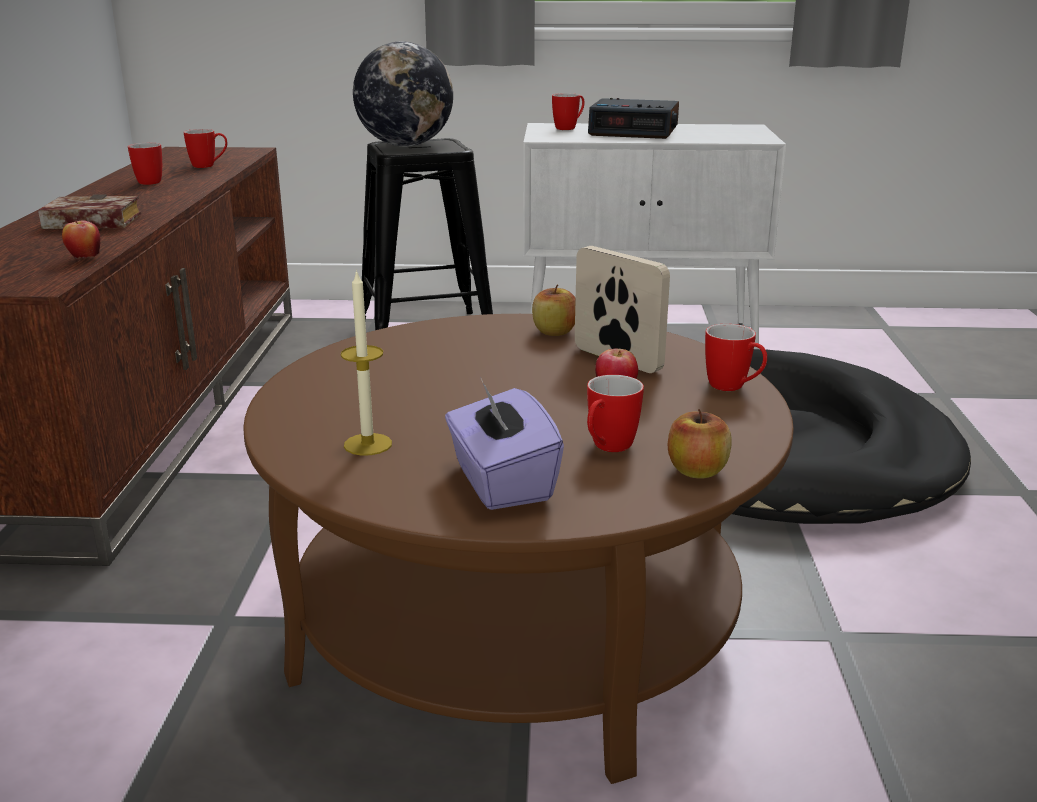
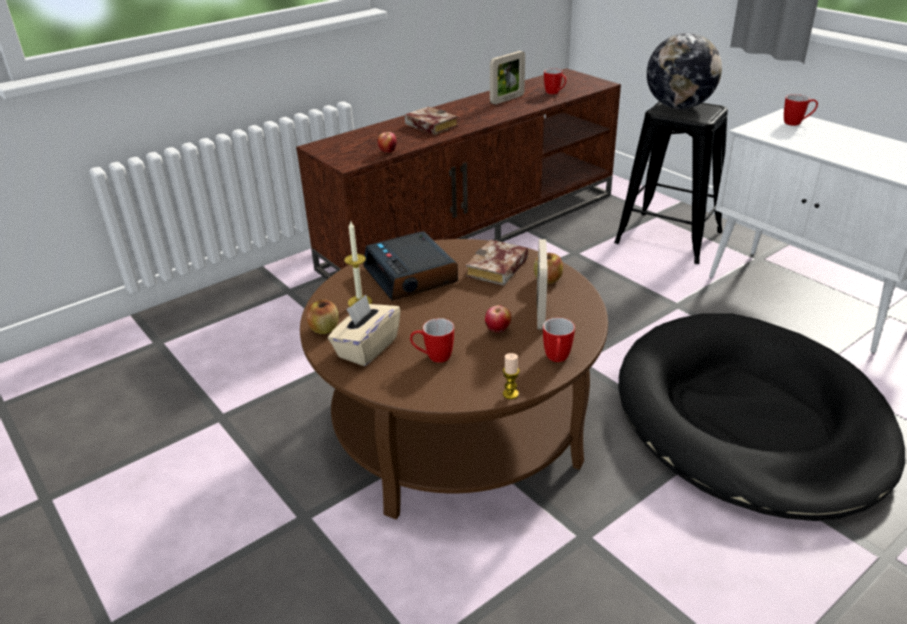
camera: 50 degrees right, 10 degrees up
(151, 181) = (507, 99): mug -> picture frame
(477, 344) = (498, 270): none -> book
(501, 482) = (366, 348): purple tissue box -> beige tissue box
(635, 131) = (839, 140): alarm clock -> alarm clock (411, 275)
(697, 471) = (443, 390): apple -> apple (324, 329)
(767, 436) = (510, 394): none -> candle

